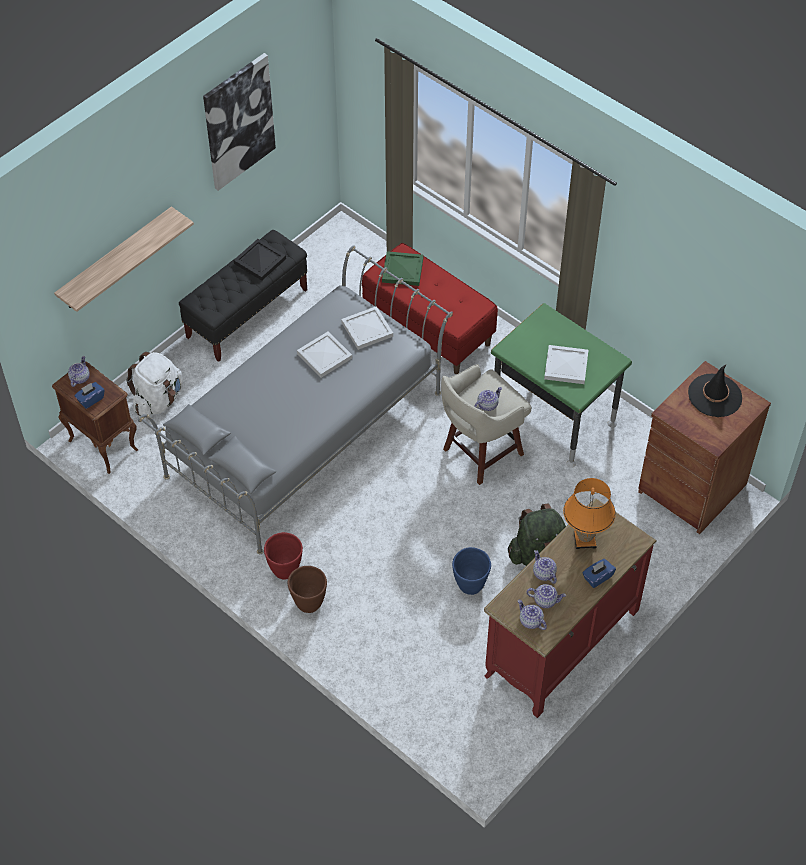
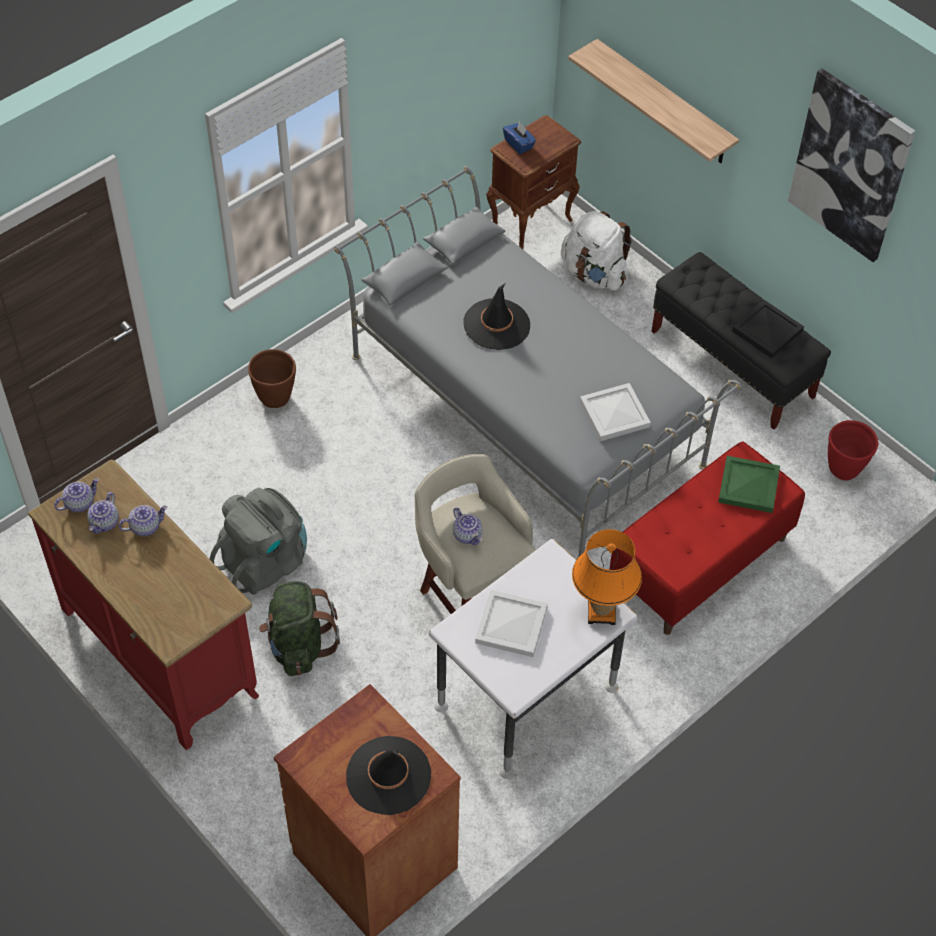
camera: 95 degrees right, 0 degrees up
(79, 378) = (552, 135): teapot -> none
(285, 570) = (326, 380): red planter -> red planter (844, 470)
(288, 403) = (497, 324): none -> black hat
(324, 355) = (572, 366): white tray -> none
(470, 586) = (265, 562): blue planter -> grey backpack
(554, 416) = (527, 697): green desk -> white desk
(584, 540) = (185, 580): orange table lamp -> orange table lamp (601, 612)
(597, 577) = (123, 585): blue tissue box -> none

